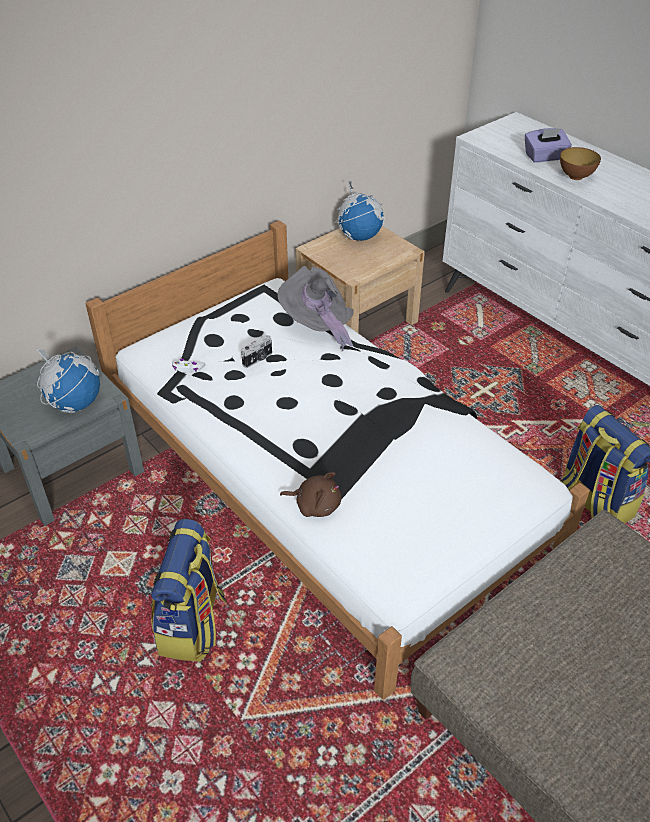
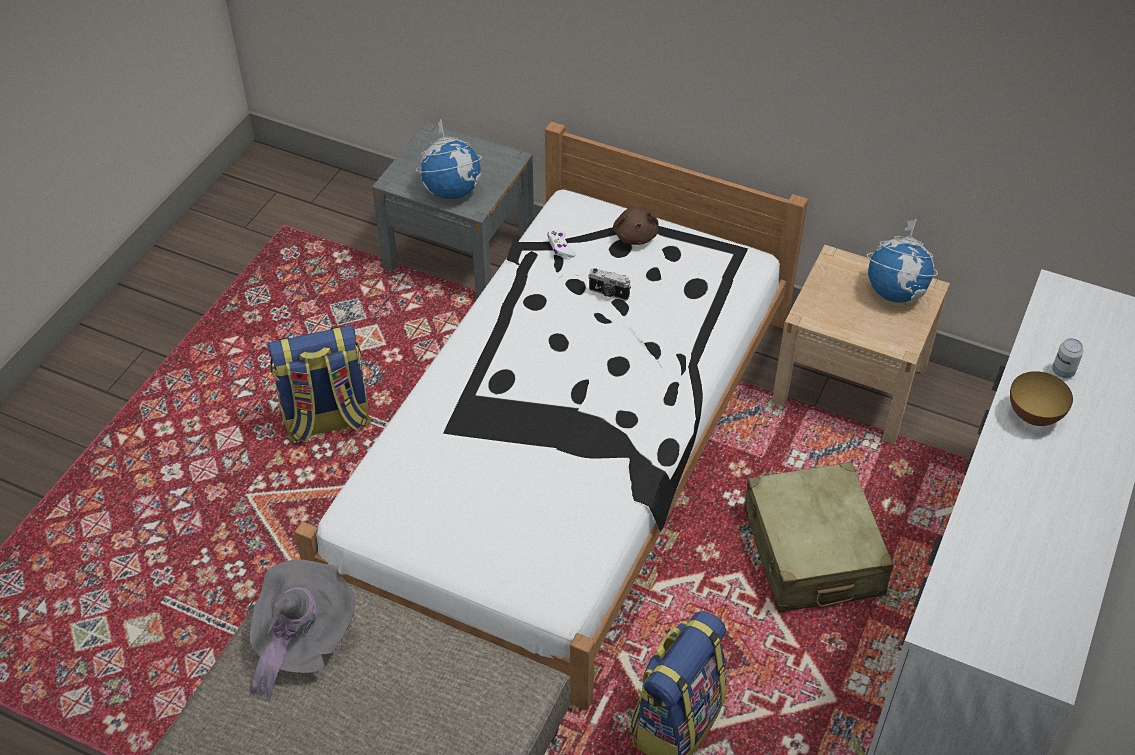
camera: 65 degrees right, 5 degrees up
(315, 505) = (428, 417): brown plush toy -> brown plush toy (635, 235)
(317, 325) = (701, 319): grey hat -> grey hat (301, 640)
(484, 388) = (812, 553): none -> beige suitcase
(545, 157) = (1063, 372): purple tissue box -> can

